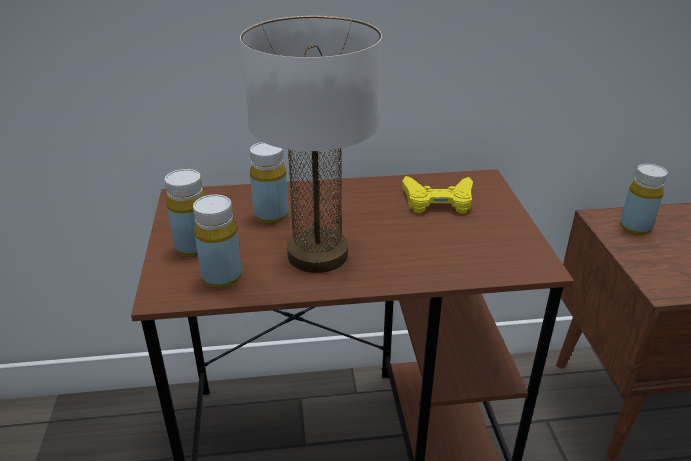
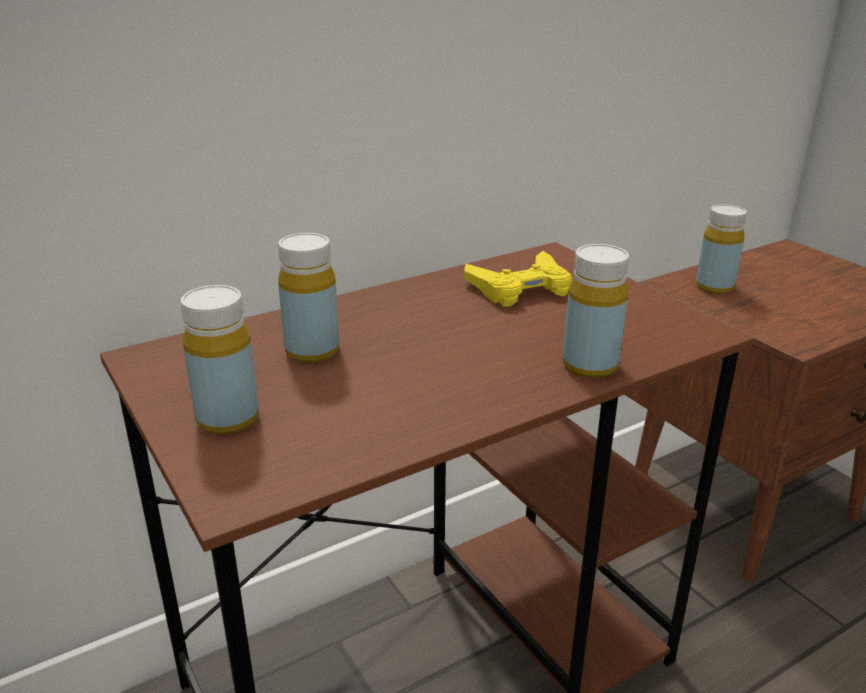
camera: 25 degrees left, 5 degrees down
(222, 277) = (310, 447): yellow bottle -> yellow bottle (590, 365)
(317, 254) = (424, 382): table lamp -> none

